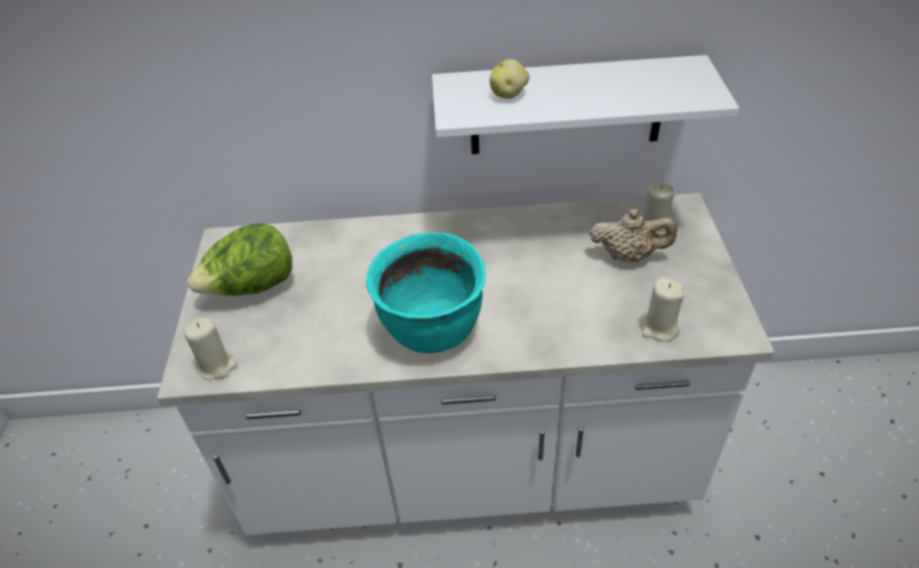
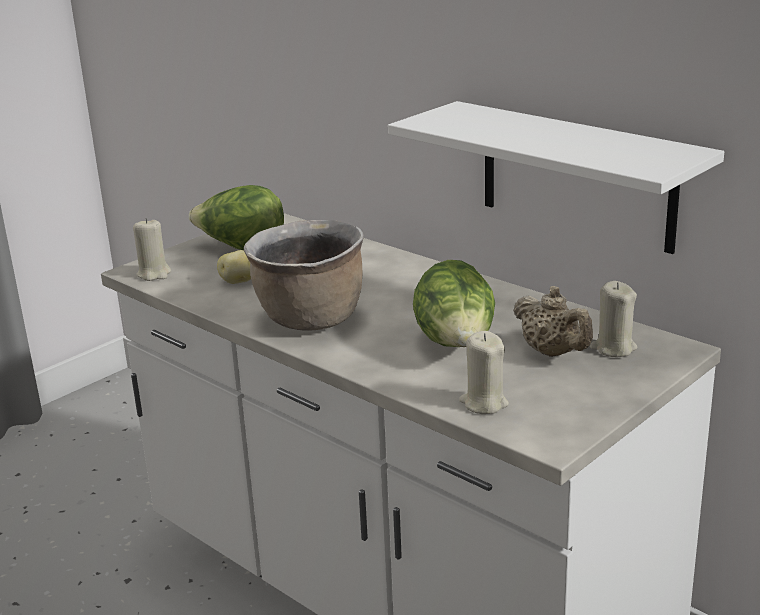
camera: 45 degrees right, 20 degrees down
(432, 330) = (310, 320): turquoise cooking pot -> brown cooking pot
(509, 94) = (483, 123): potato -> potato (239, 281)
(566, 287) = (456, 345): none -> lettuce

